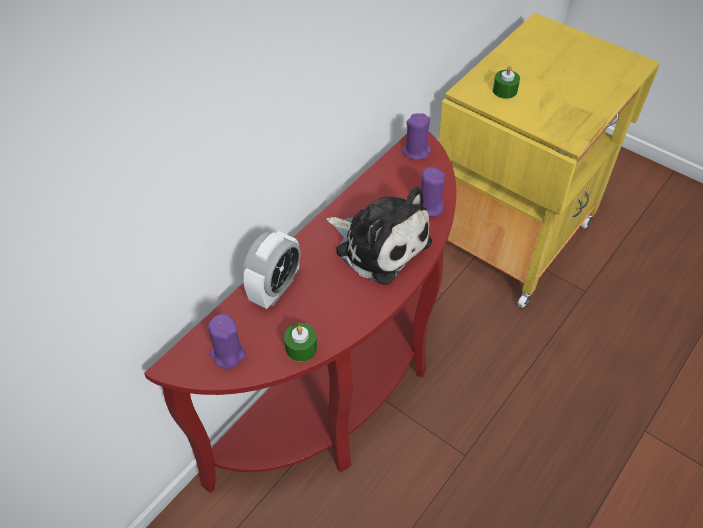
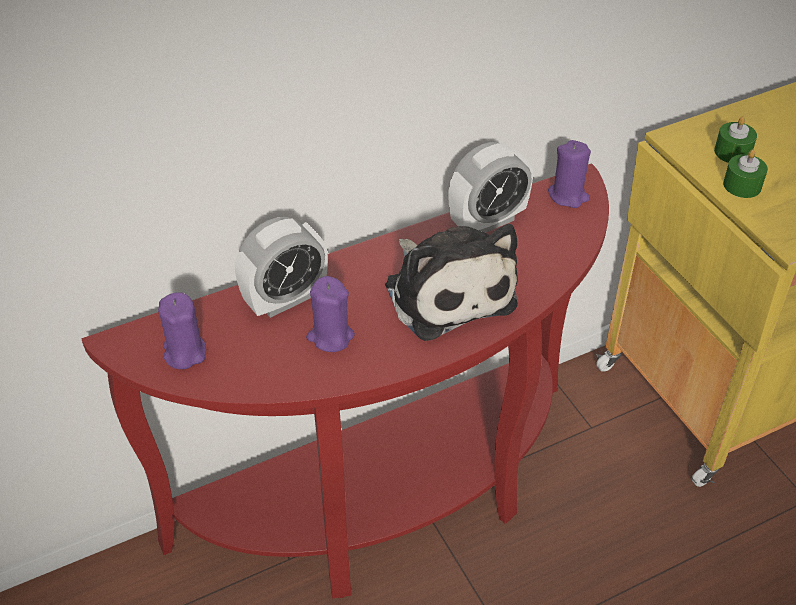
camera: 25 degrees right, 5 degrees down
(301, 347) = (274, 376): green candle -> green candle (742, 185)
(376, 186) = (487, 221): none -> alarm clock
(429, 207) = (542, 268): purple candle -> purple candle (330, 336)

